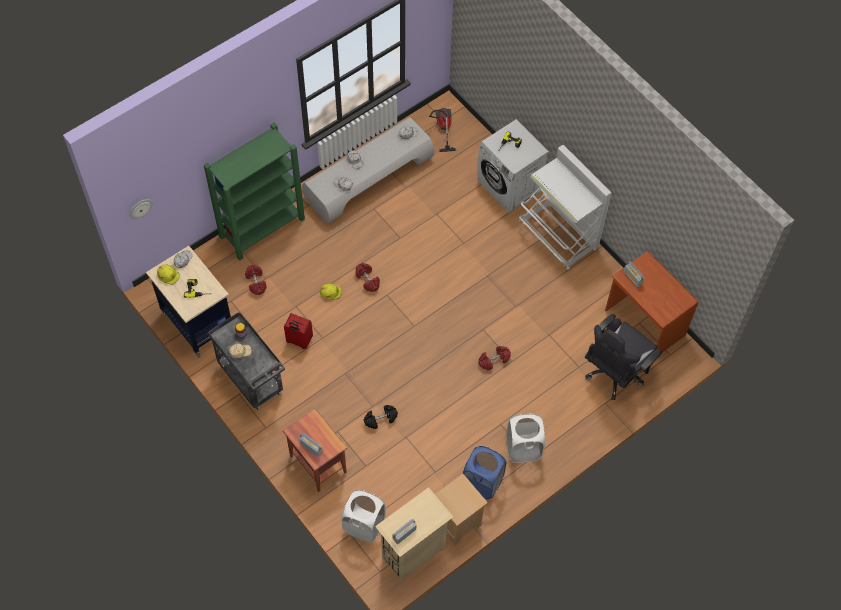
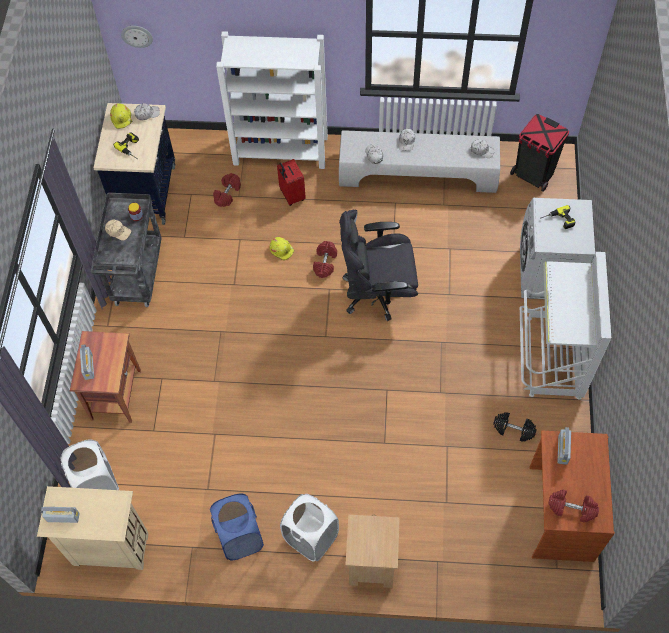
camera: 45 degrees right, 0 degrees up
(262, 227) = (280, 150): green bookcase -> white bookcase
(299, 341) = (211, 272): red suitcase -> red suitcase (291, 195)
(380, 419) = (209, 399): black dumbbell -> black dumbbell (513, 430)
(442, 128) = (533, 175): vacuum cleaner -> black trash can
(456, 522) = (178, 555): beige nightstand -> beige nightstand (371, 564)
(494, 360) = (368, 428): red dumbbell -> red dumbbell (572, 508)
(616, 370) = (482, 538): black office chair -> black office chair (378, 292)

